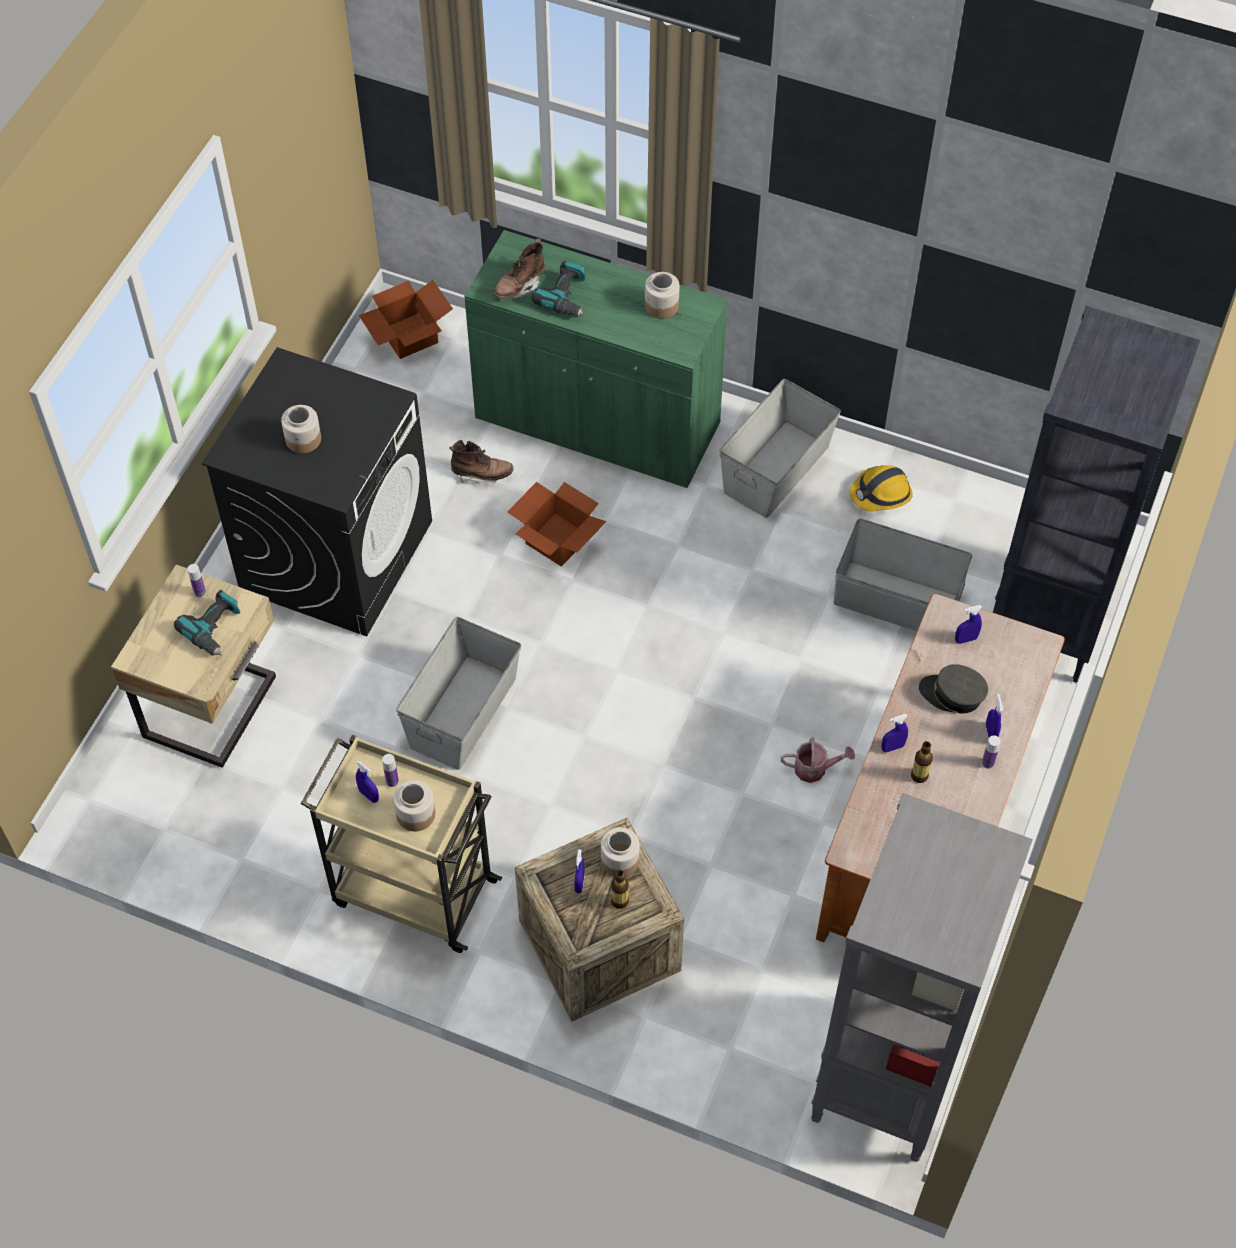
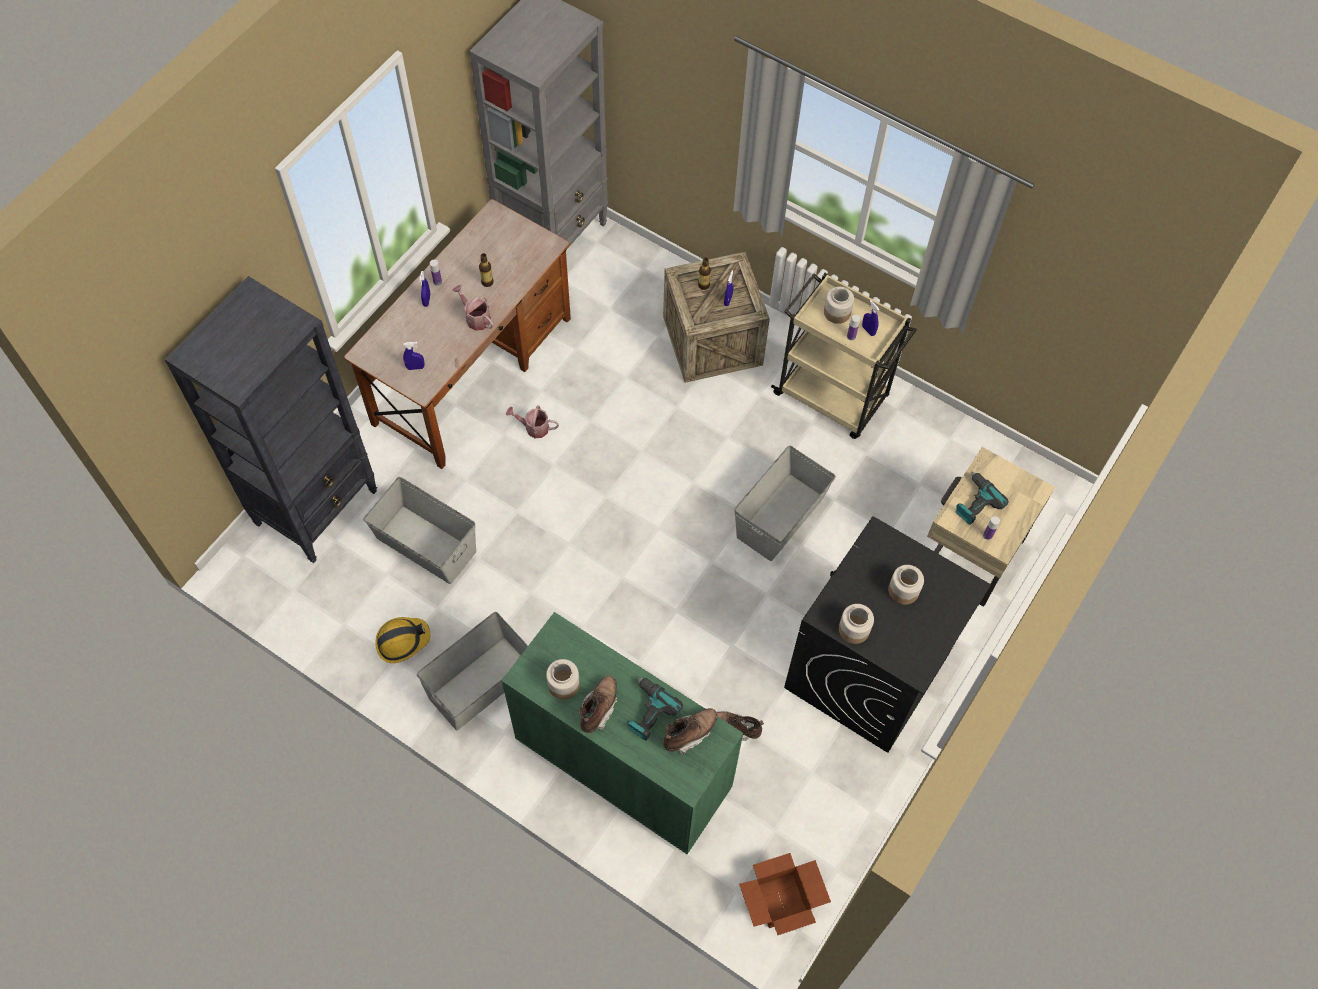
camera: 170 degrees left, 5 degrees up
(557, 538) = (681, 651): cardboard box -> none
(619, 292) = (598, 708): none -> brown boot
(619, 861) = (698, 309): jar -> jar (854, 629)
(892, 747) = (498, 303): blue spray bottle -> none
(915, 721) = (475, 318): none -> watering can
(952, 695) = (442, 330): grey cap -> none

